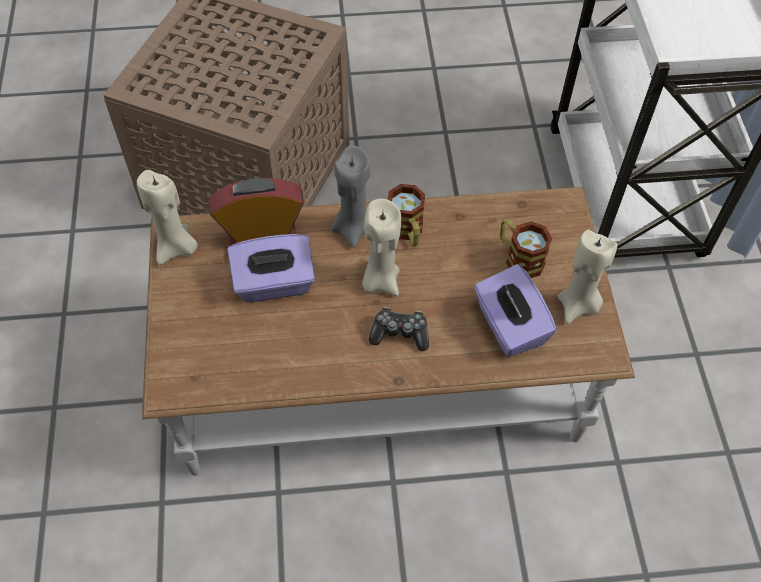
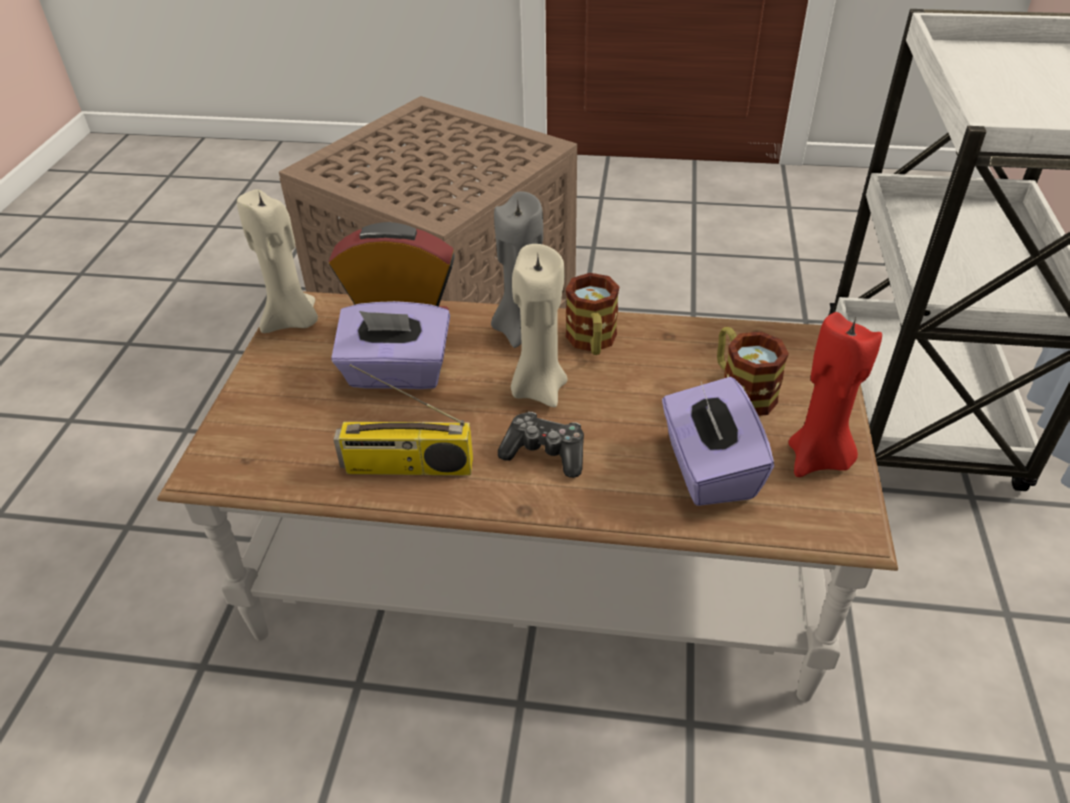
camera: 15 degrees right, 15 degrees down
(309, 362) = (406, 467): none -> radio
(578, 306) = (818, 459): beige candle -> red candle

